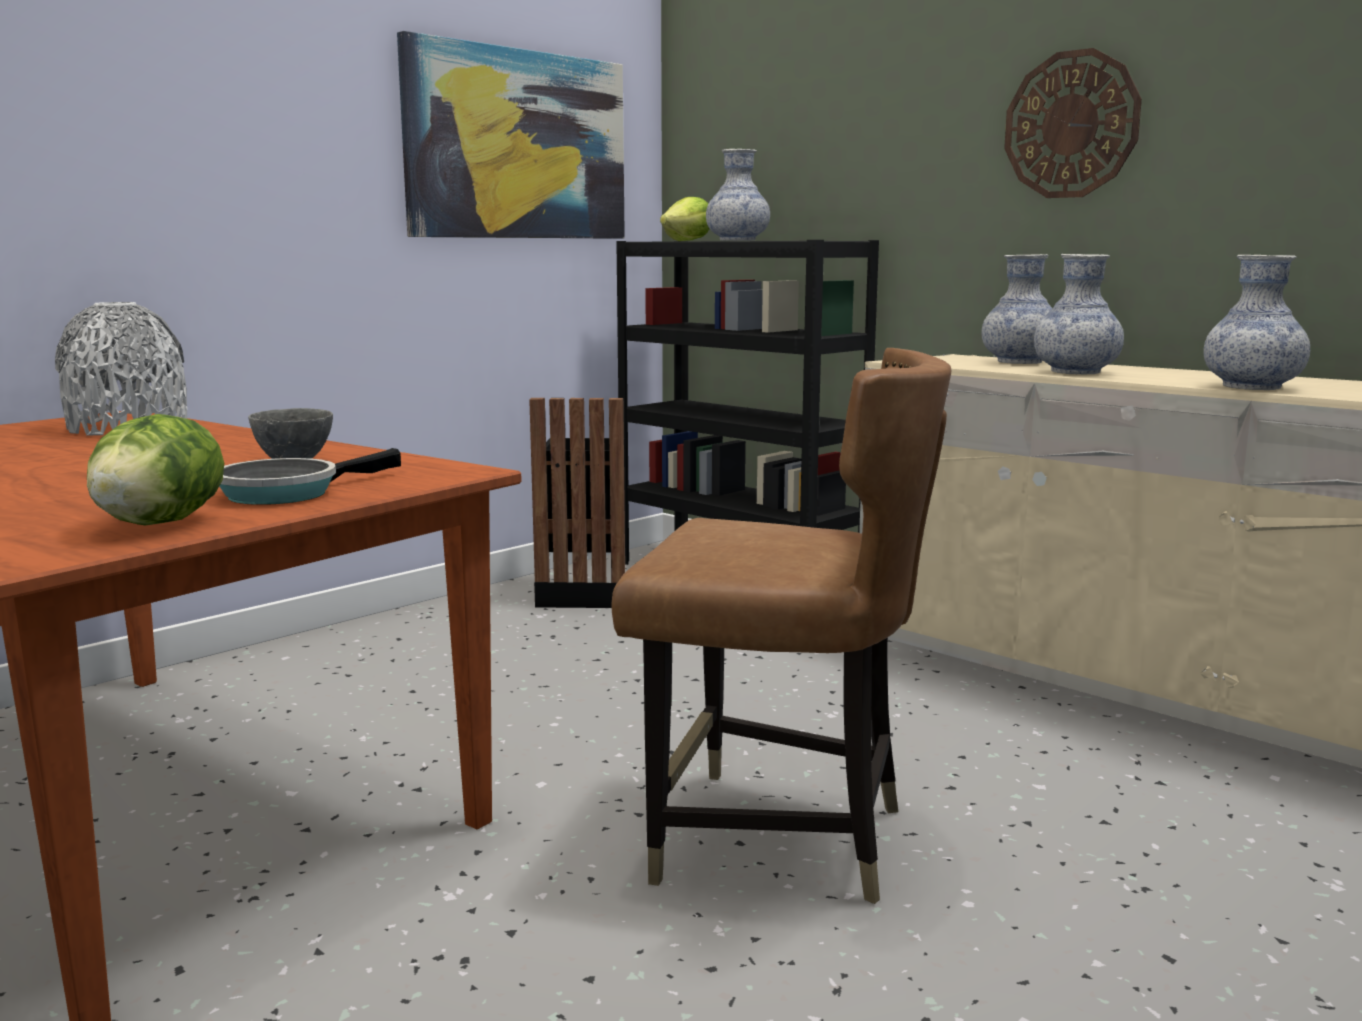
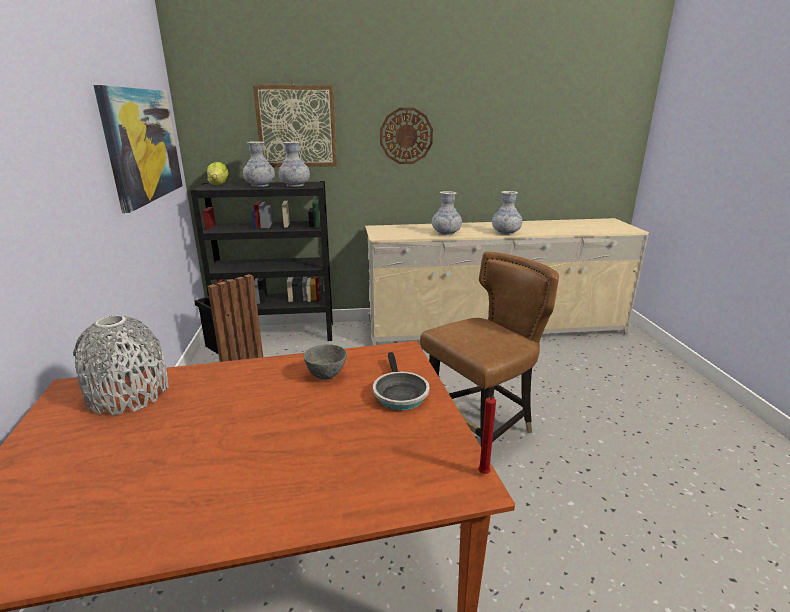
camera: 50 degrees left, 10 degrees up
(62, 559) = (484, 475): none -> red candle
(159, 524) = (433, 437): lettuce -> none
(840, 118) = (296, 126): none -> picture
(1019, 362) = (410, 229): vase -> vase (295, 185)

